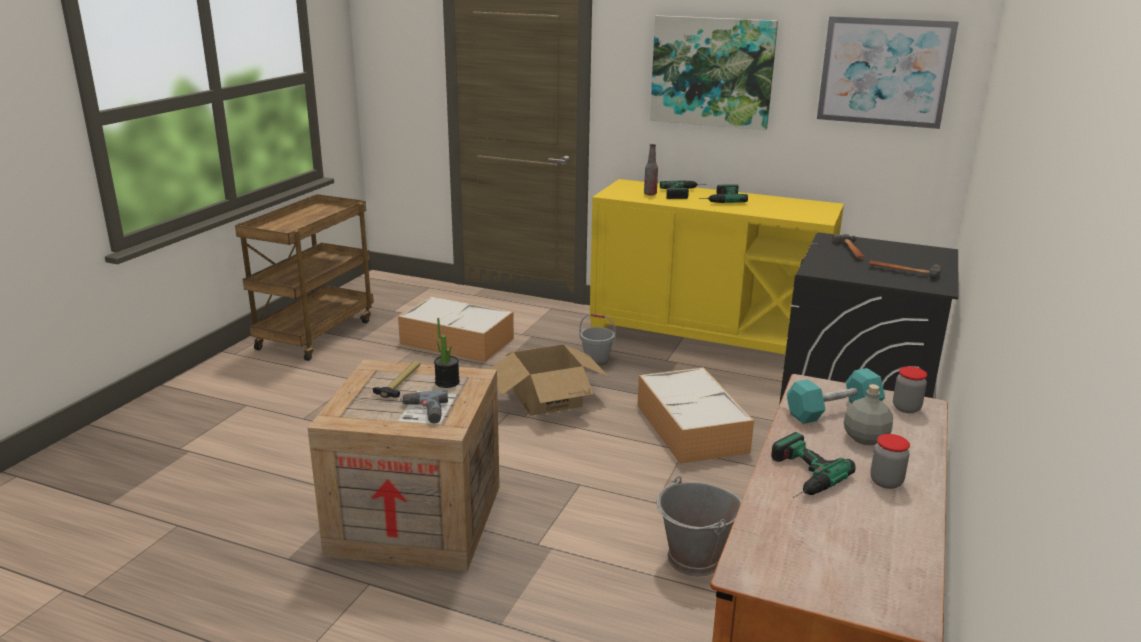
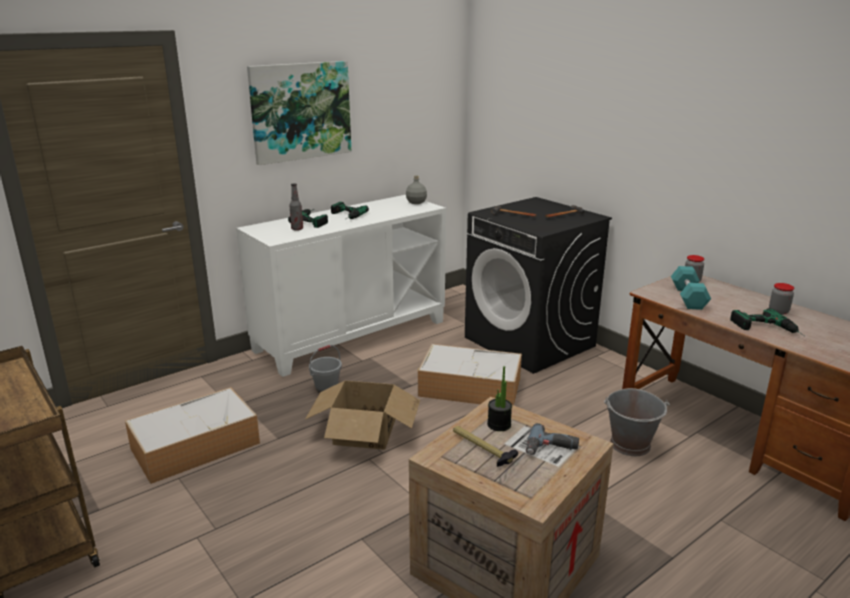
camera: 60 degrees left, 0 degrees up
(706, 340) = (351, 335): yellow cabinet -> white cabinet
(864, 438) = (725, 301): grey bottle -> grey bottle (416, 202)
(884, 72) = (415, 92): picture -> none

